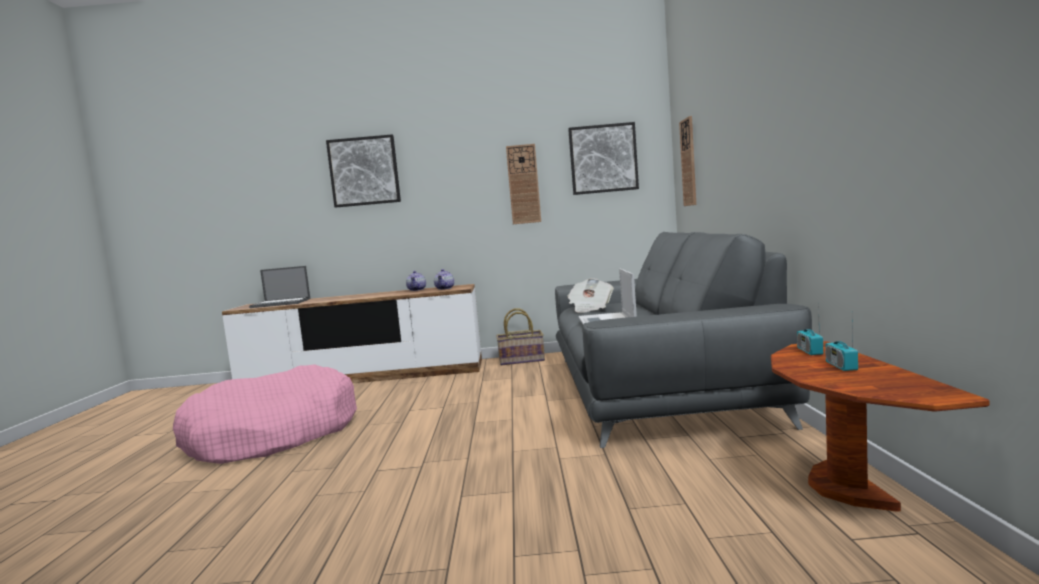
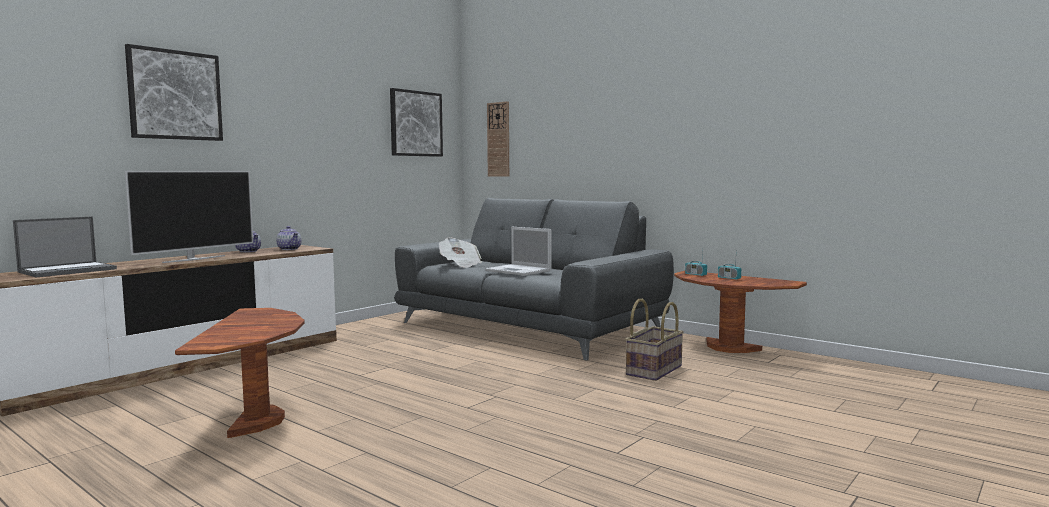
camera: 50 degrees left, 0 degrees up
(273, 434) = (255, 421): pink dog bed -> brown side table
(360, 296) = (194, 259): none -> television
(522, 360) = (355, 327): basket -> basket (653, 370)
(523, 184) = (350, 138): wall clock -> none

